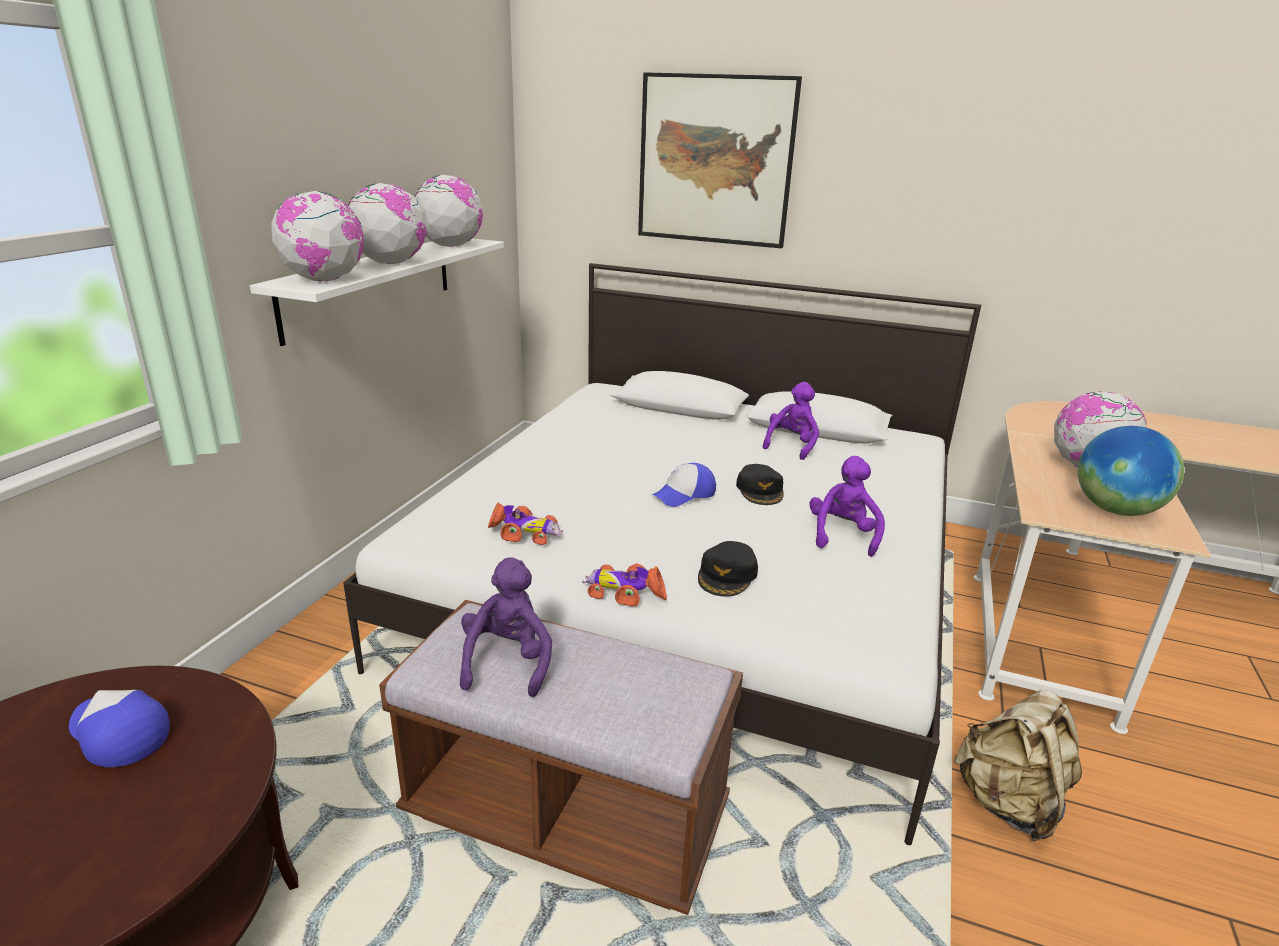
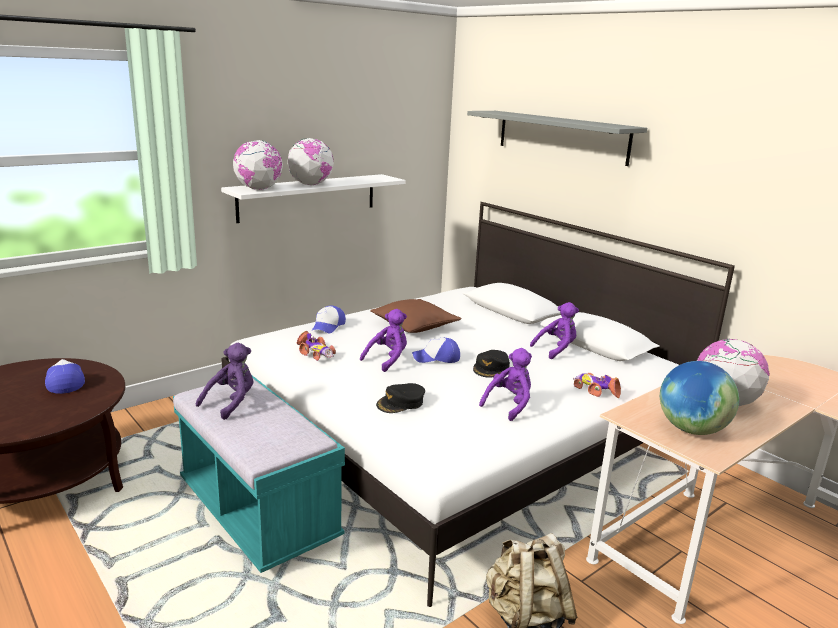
camera: 30 degrees right, 5 degrees down
(450, 246) = (366, 179): globe -> none
(487, 485) = (328, 326): none -> cap
(566, 814) = (258, 513): brown bench -> turquoise bench
(599, 455) = (414, 326): none -> brown pillow
(625, 592) = (332, 394): toy car -> toy car (596, 390)
(628, 515) = (388, 360): none -> purple plush toy
(715, 161) = (561, 136): picture -> grey shelf

